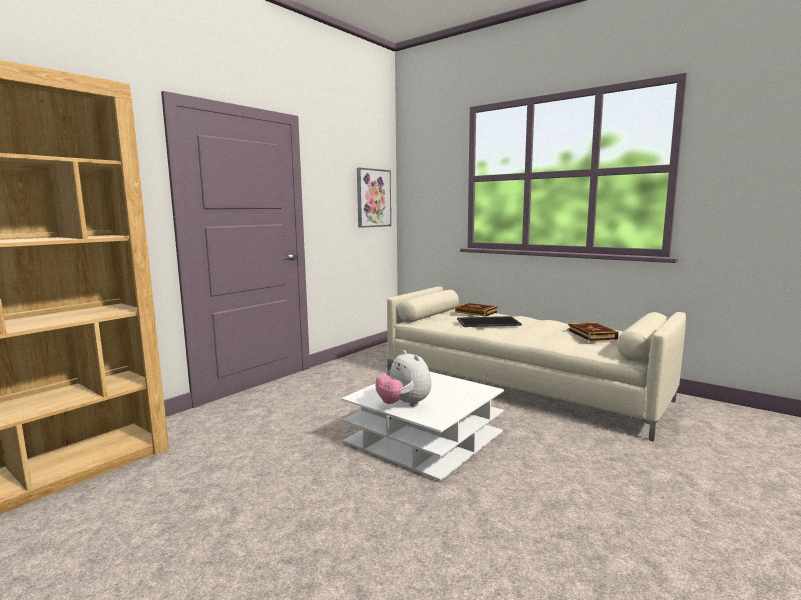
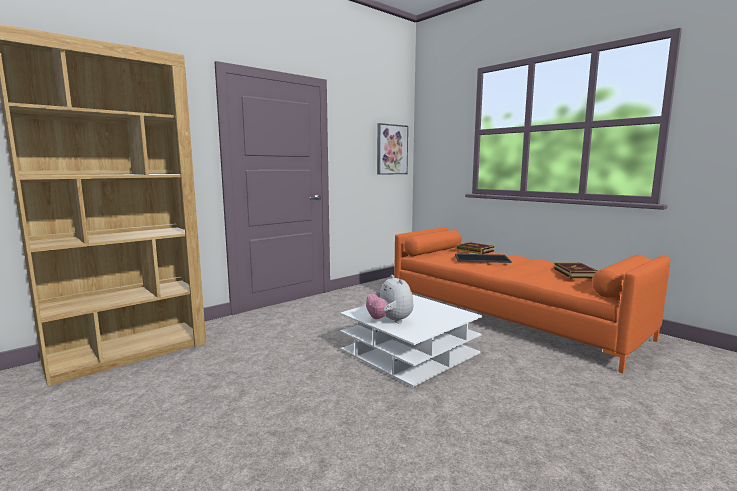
camera: 10 degrees right, 0 degrees up
(520, 386) = (509, 317): beige sofa -> orange sofa

